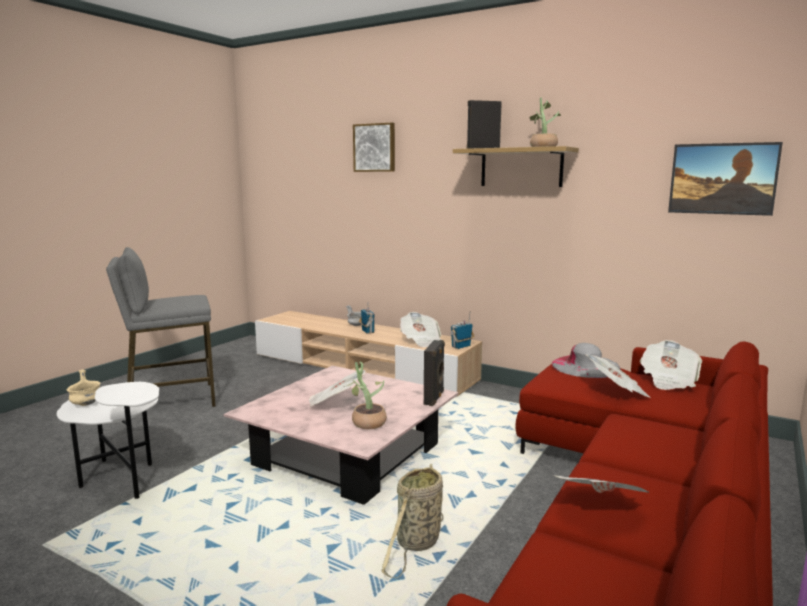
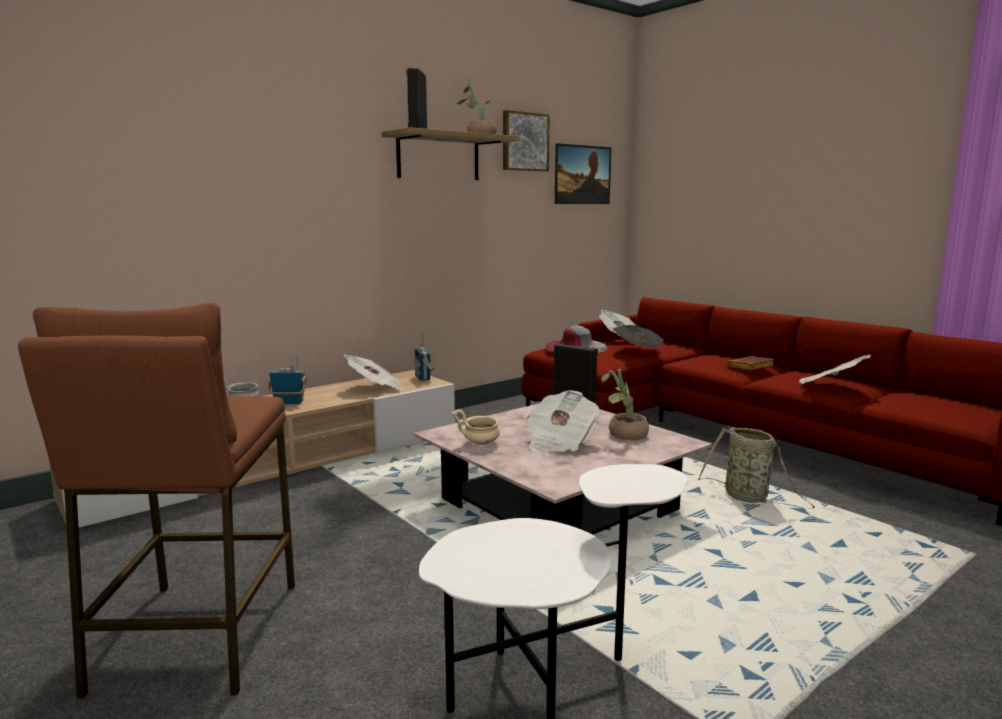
camera: 70 degrees left, 0 degrees up
(85, 403) = (509, 577): beige bowl -> beige bowl (480, 443)
(171, 400) = (196, 636): grey stool -> brown stool
(375, 148) = (230, 113): picture -> picture (524, 142)
(642, 455) = (750, 368): none -> brown book

